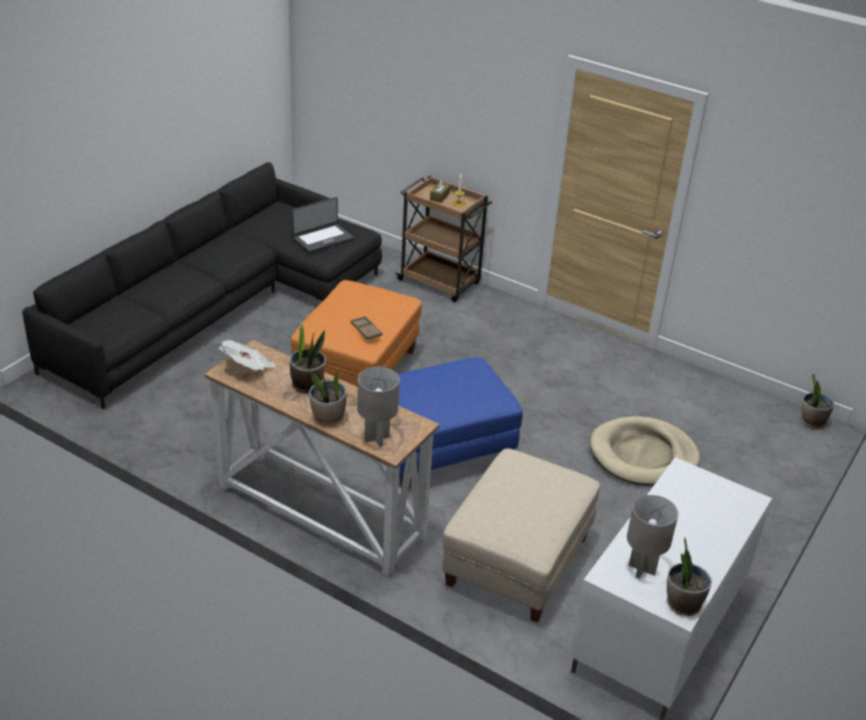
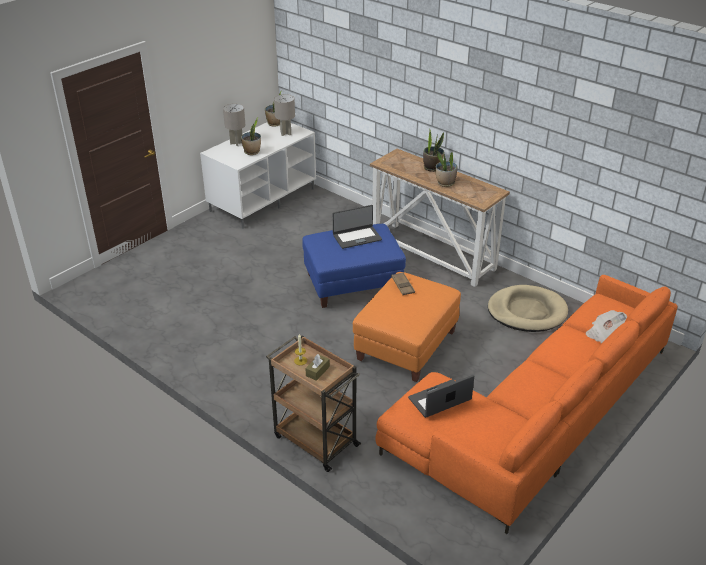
camera: 170 degrees left, 0 degrees up
(219, 306) = (535, 417): black sofa -> orange sofa
(248, 367) = (483, 193): newspaper -> newspaper (604, 334)
(377, 438) = (405, 158): grey table lamp -> grey table lamp (236, 143)
(439, 397) = (357, 237): none -> laptop
(517, 561) = (323, 227): beige ottoman -> none
(643, 455) = (216, 275): beige dog bed -> beige dog bed (527, 312)
(812, 422) = (77, 291): potted plant -> potted plant (252, 152)

